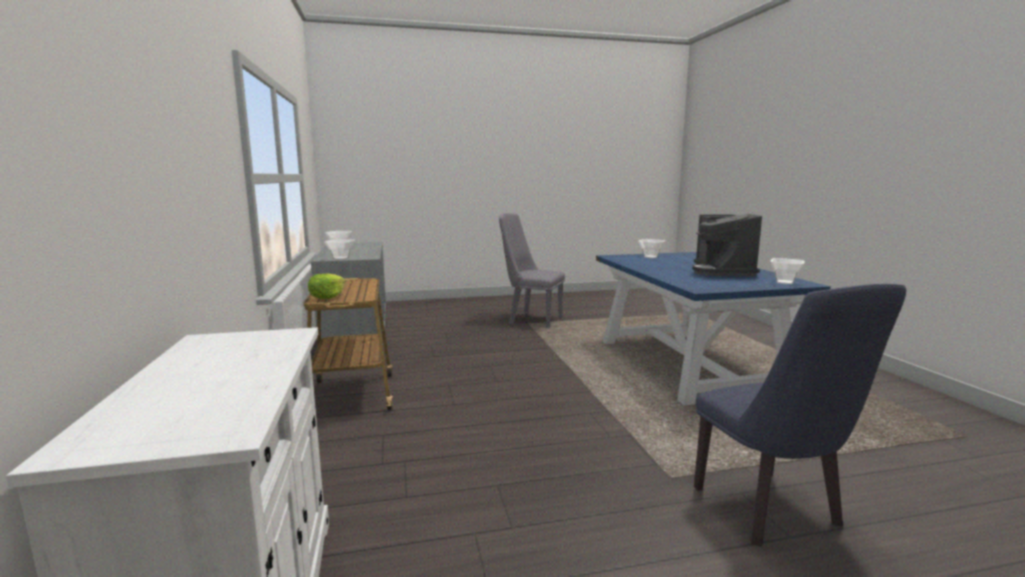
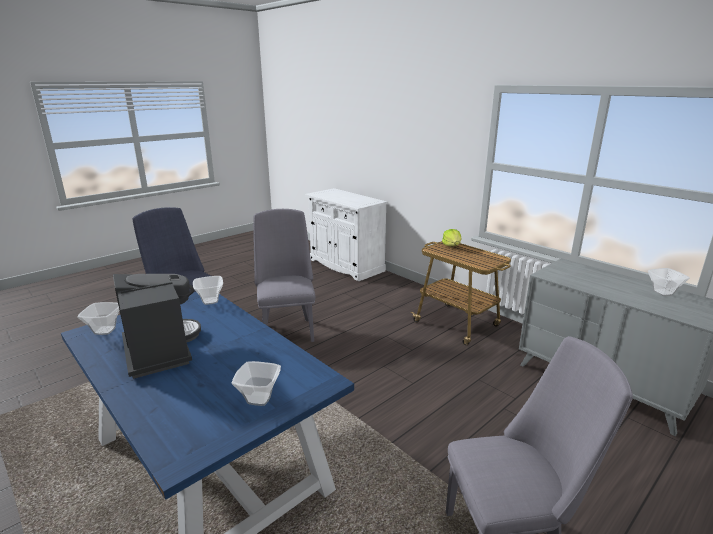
camera: 150 degrees right, 10 degrees up
(341, 258) = (559, 267): bowl -> bowl (209, 301)
(577, 448) = (287, 329): none -> grey chair

